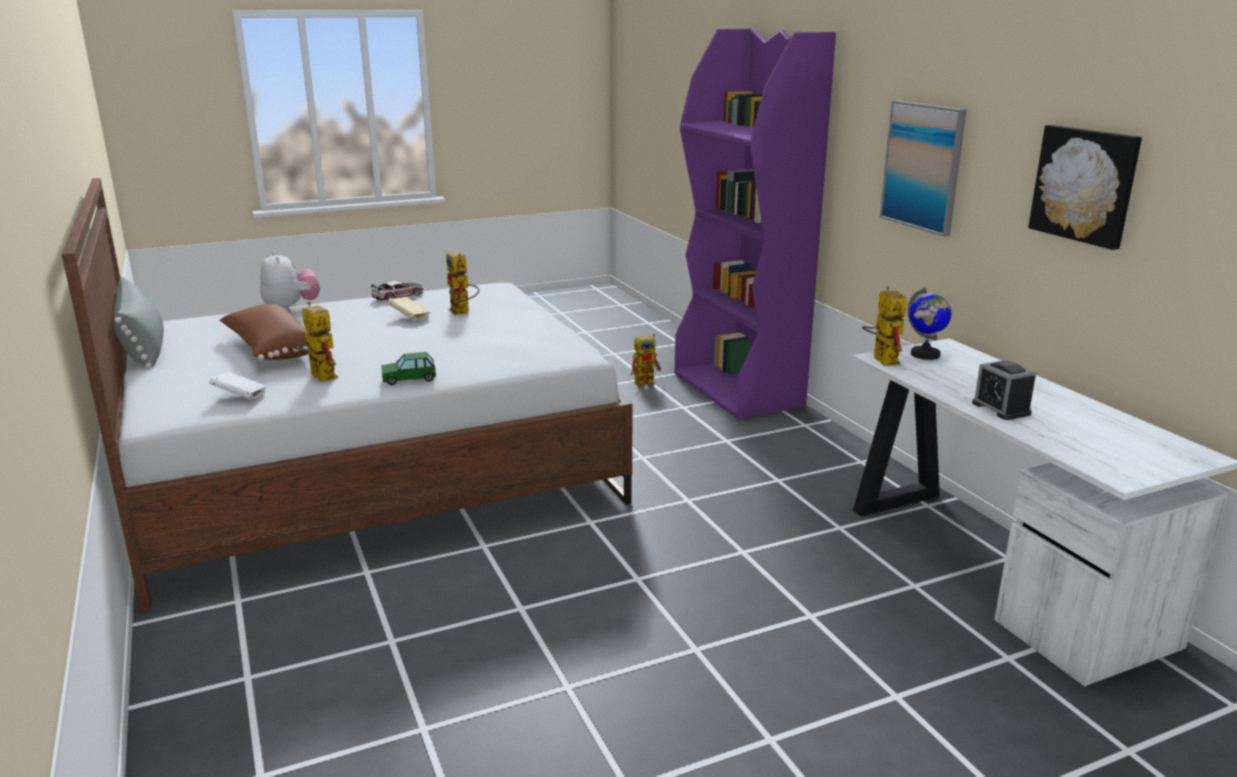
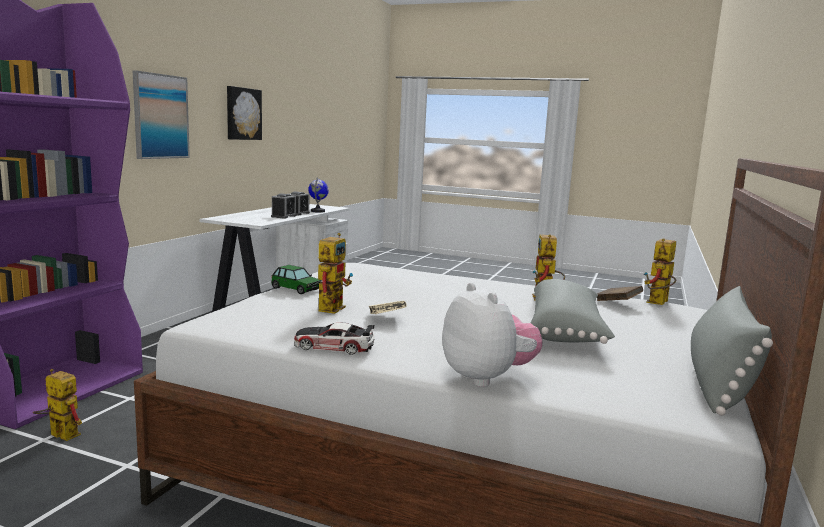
camera: 135 degrees left, 10 degrees down
(240, 397) = (617, 303): white book -> brown book
(270, 349) = (566, 330): brown pillow -> grey pillow
(291, 308) = (487, 378): plush toy -> plush toy turned 135 degrees clockwise
(409, 378) = (485, 281): toy car -> toy car (296, 289)
(881, 359) = (259, 223): toy robot -> toy robot (658, 303)
(925, 355) = (239, 219): globe -> globe (318, 211)
(958, 389) = (283, 216): none -> alarm clock

